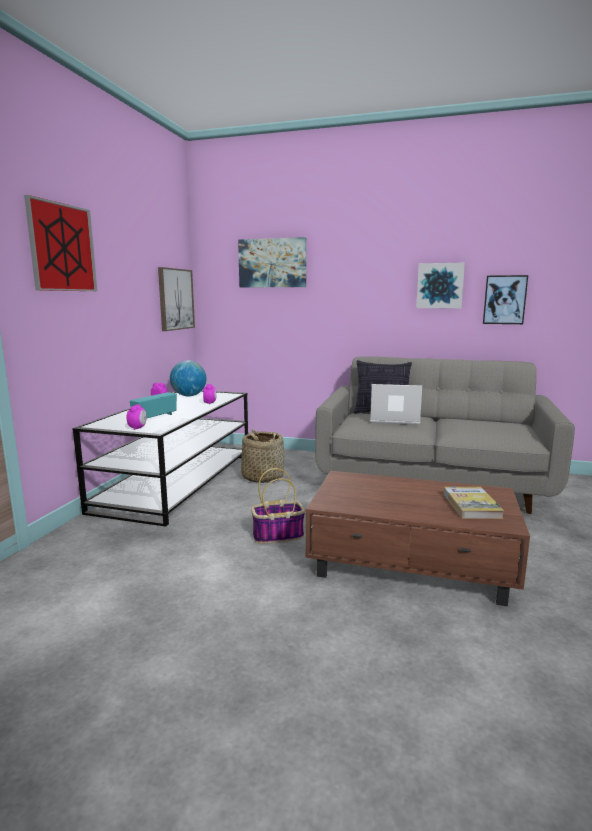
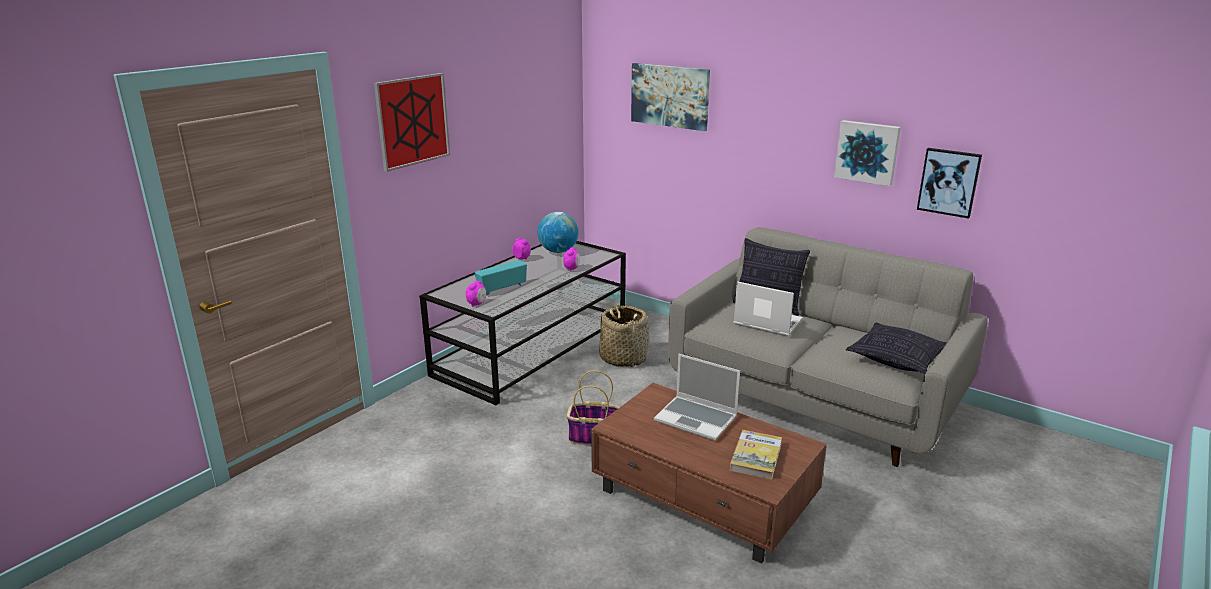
camera: 20 degrees right, 10 degrees up
(175, 299) = (554, 134): picture -> none
(393, 488) = (697, 419): none -> laptop
(509, 428) = (896, 359): none -> pillow

